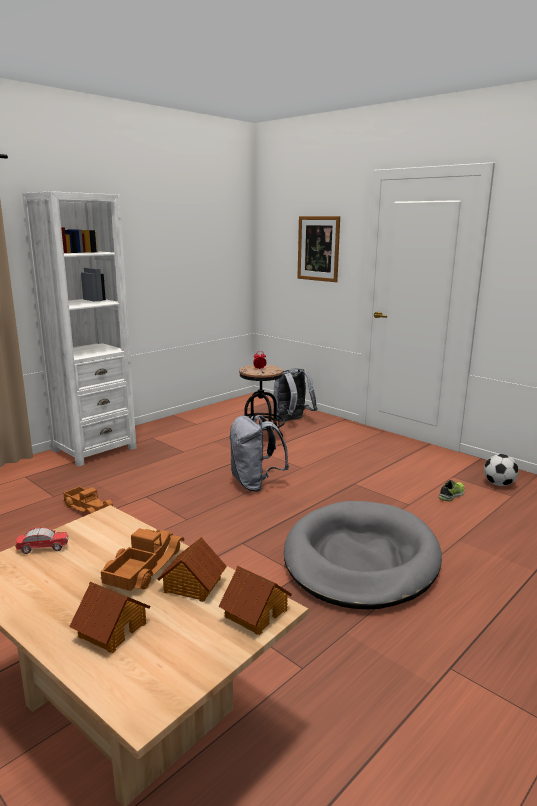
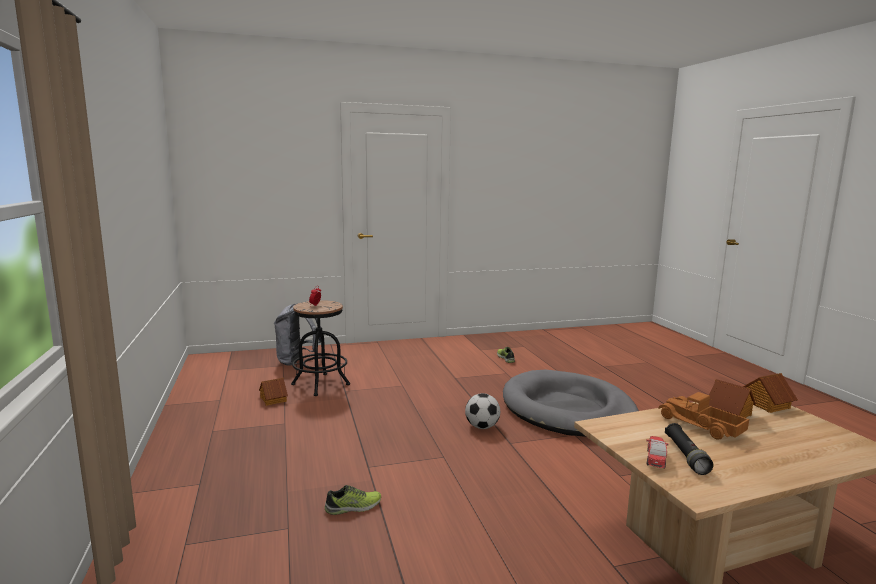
camera: 60 degrees left, 5 degrees down
(58, 563) = (686, 456): none -> black flashlight
(88, 507) = (353, 507): toy truck -> shoe
(94, 449) = (181, 474): white bookcase -> none
(111, 629) = (789, 448): toy house -> toy house (273, 399)
(255, 484) = (409, 410): grey backpack -> none
(318, 248) = (278, 176): picture -> none
(498, 484) = (505, 343): football -> football (482, 427)

